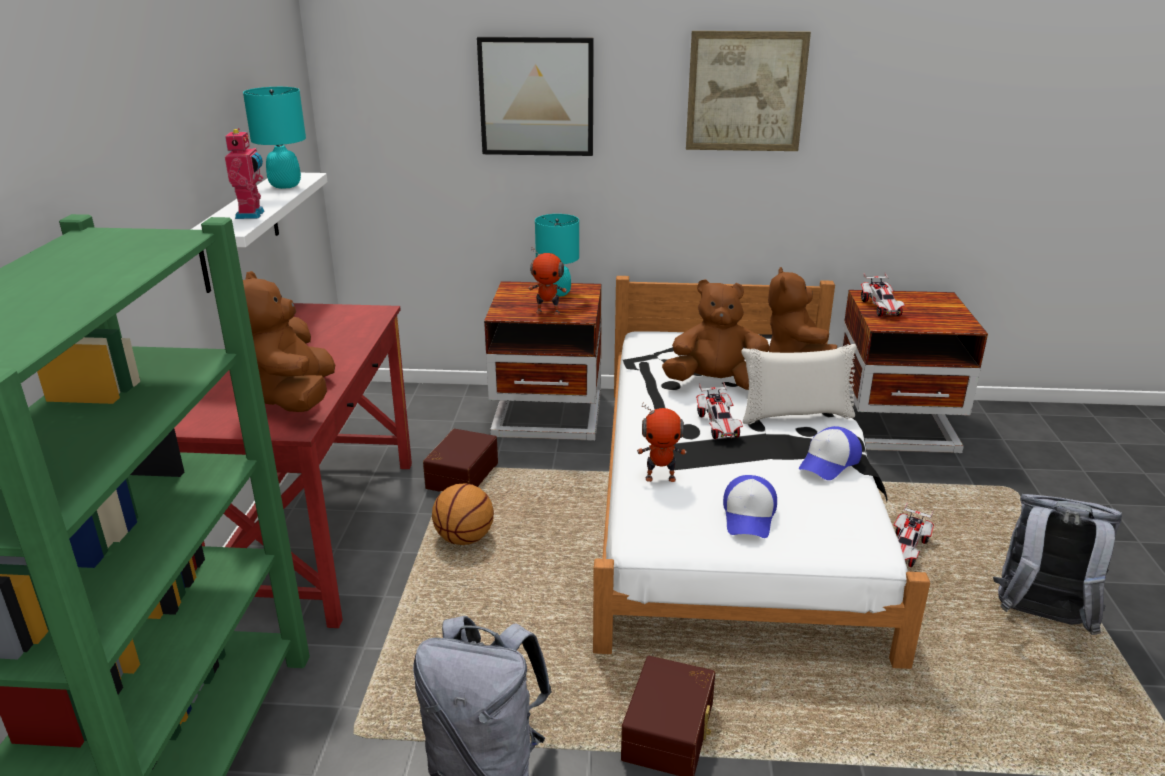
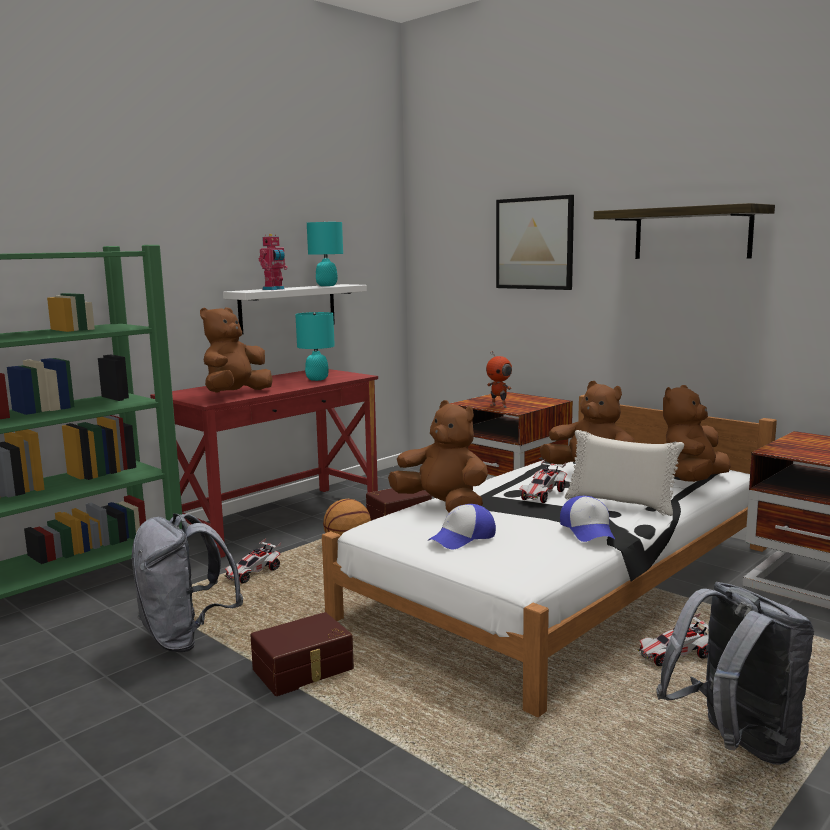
camera: 40 degrees right, 15 degrees down
(557, 293) = (527, 400): turquoise table lamp -> turquoise table lamp (318, 379)
(660, 478) = (443, 507): toy robot -> brown plush toy
(745, 92) = (692, 233): picture -> shelf
(829, 462) = (588, 530): cap -> cap turned 90 degrees counterclockwise
(881, 308) = (799, 443): toy car -> toy car (253, 574)

